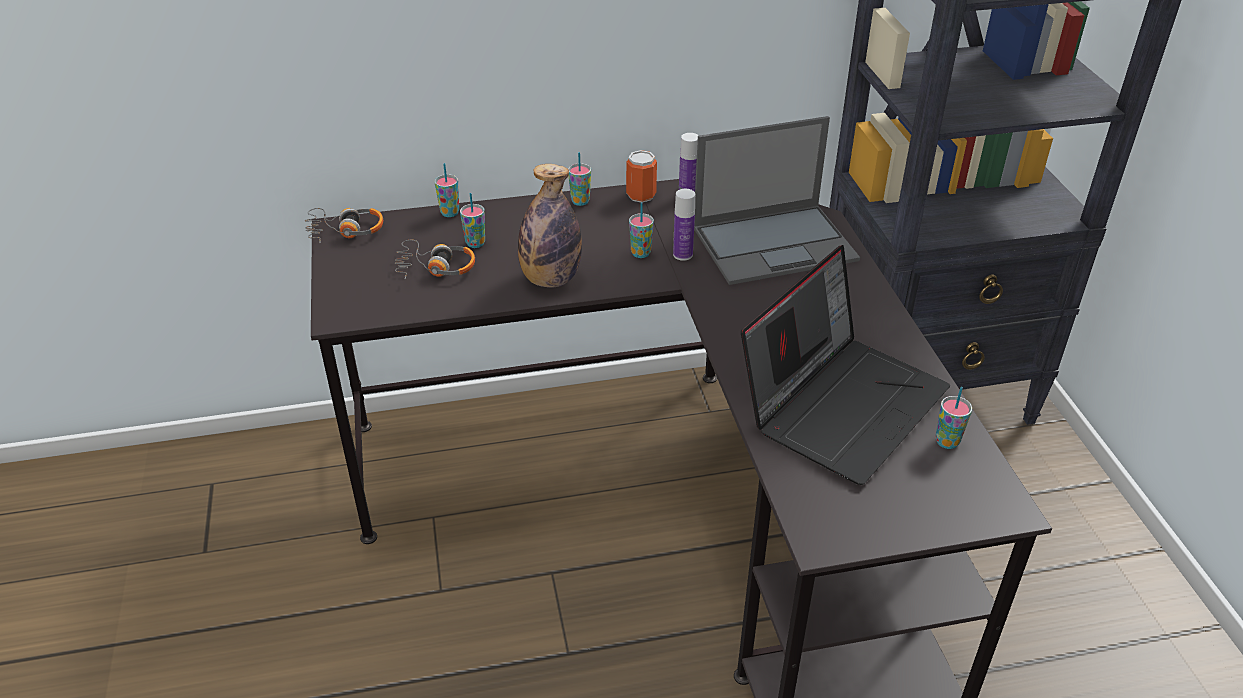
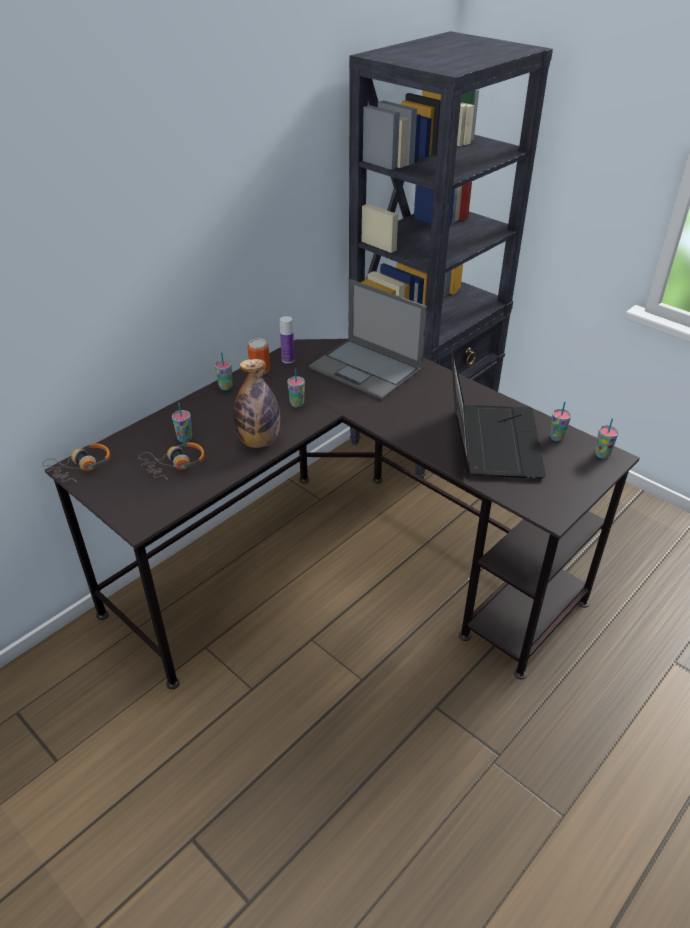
camera: 35 degrees left, 0 degrees up
(450, 213) = (145, 426): cup -> cup (602, 455)
(682, 254) = (322, 395): bottle -> none
(776, 243) = (367, 369): laptop -> laptop turned 90 degrees clockwise

